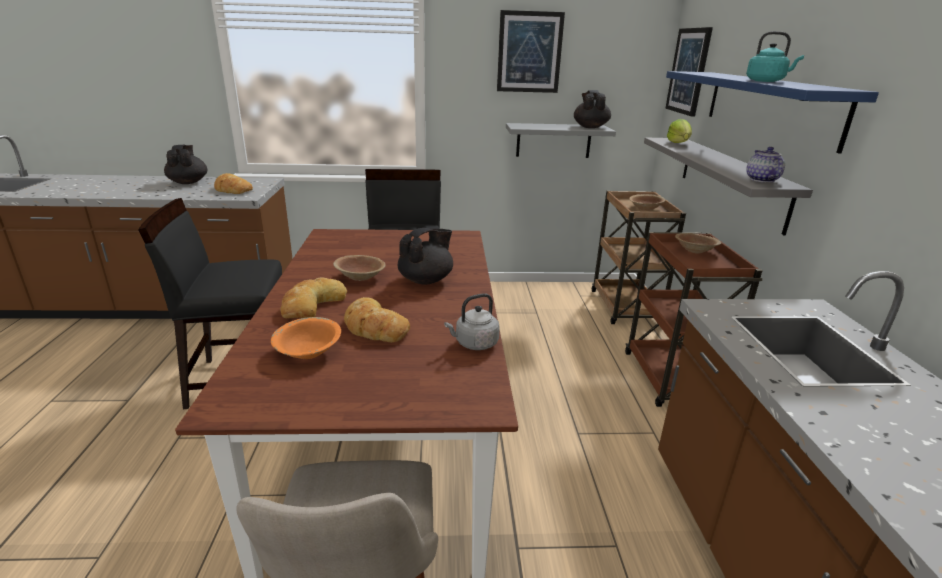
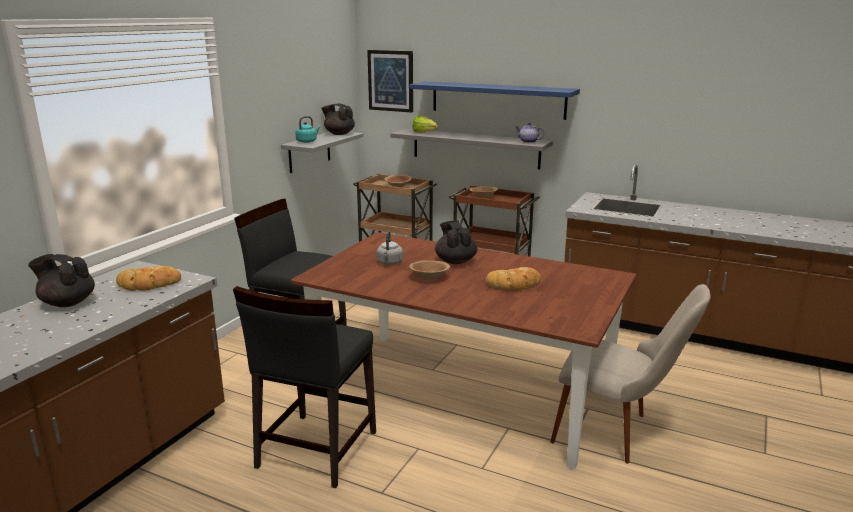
camera: 60 degrees left, 5 degrees down
(308, 352) = (533, 304): orange bowl -> none
(311, 304) = (463, 296): bread -> none
(474, 344) = (555, 266): grey kettle -> grey kettle (389, 263)
(529, 52) = (287, 79): picture -> none
(767, 81) = (515, 87): turquoise kettle -> turquoise kettle (307, 141)

